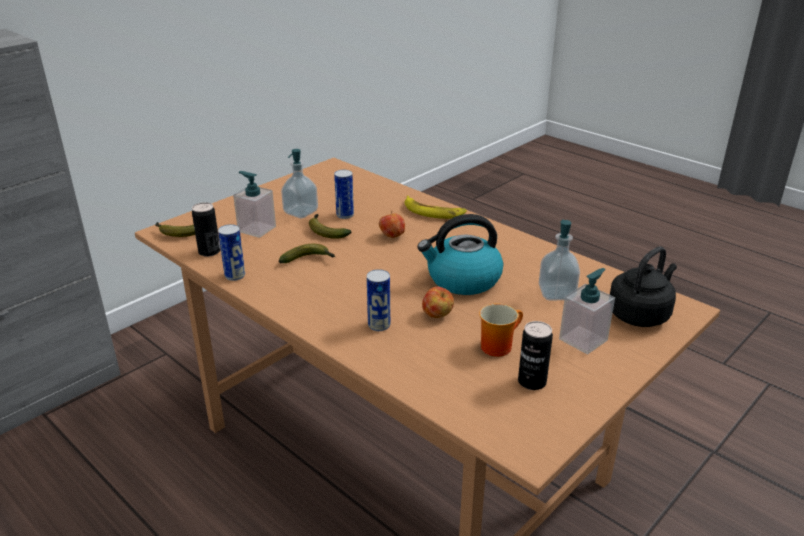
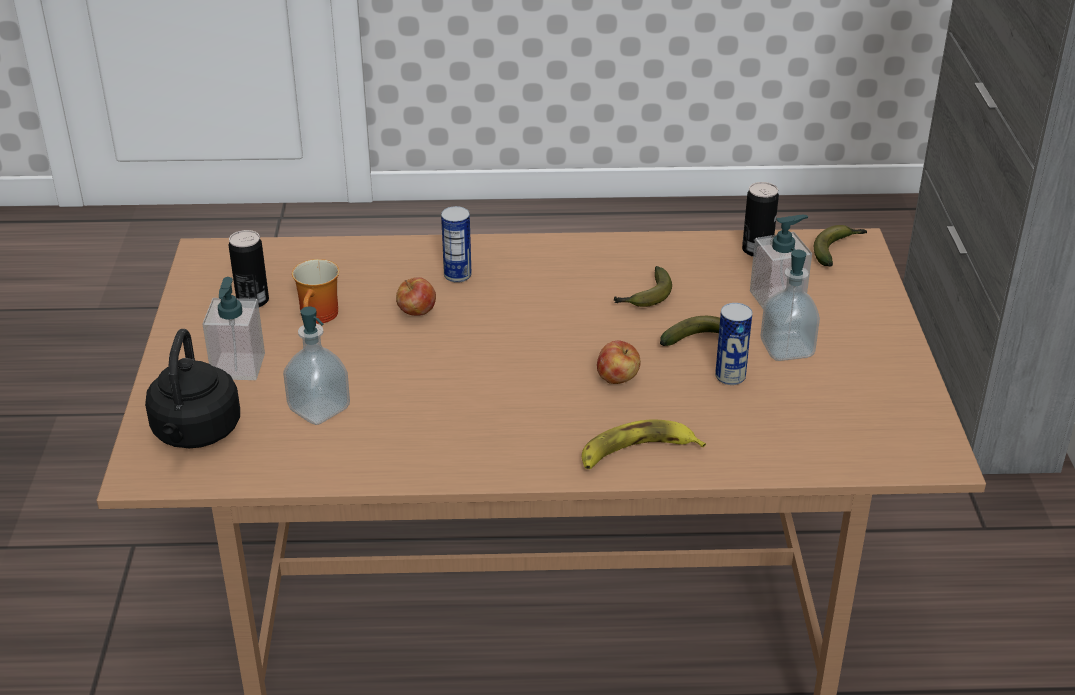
camera: 135 degrees right, 5 degrees up
(235, 276) = (676, 244): can -> none
(462, 280) = (447, 367): kettle -> none

